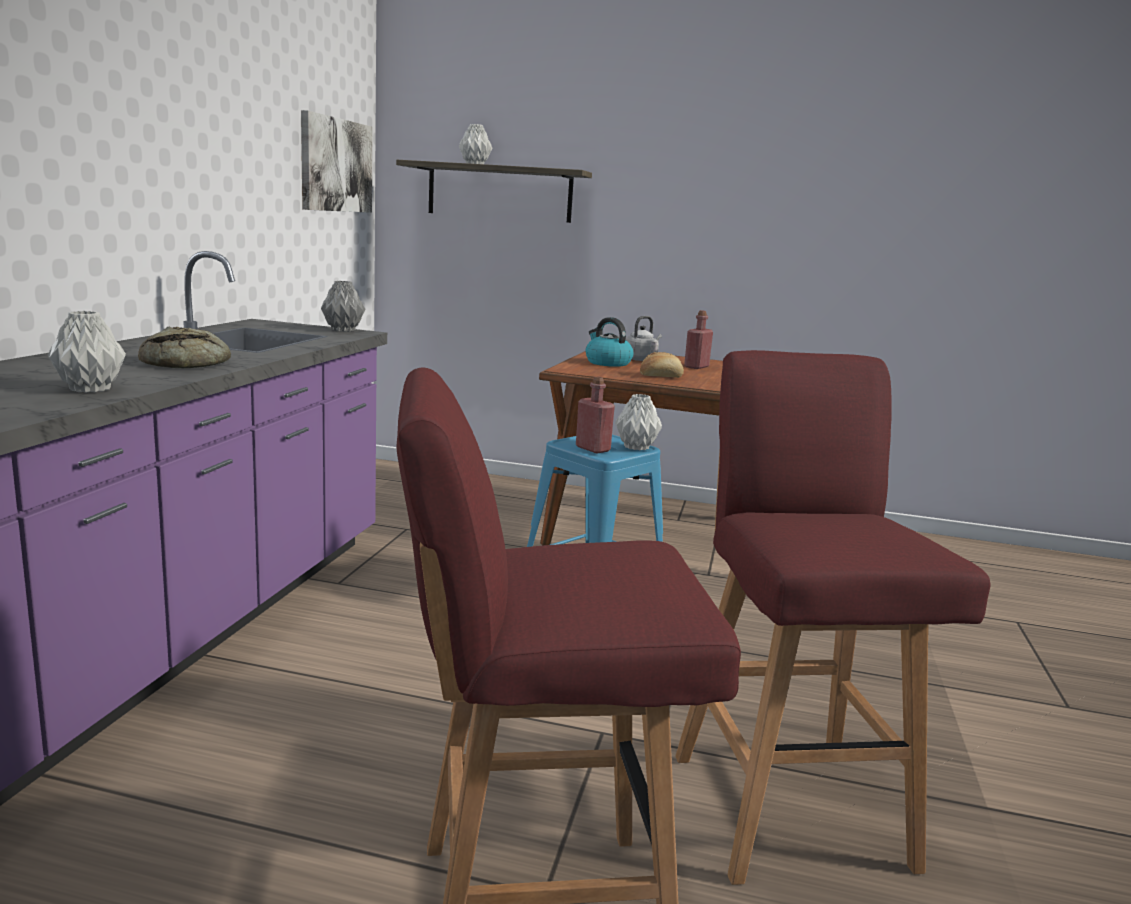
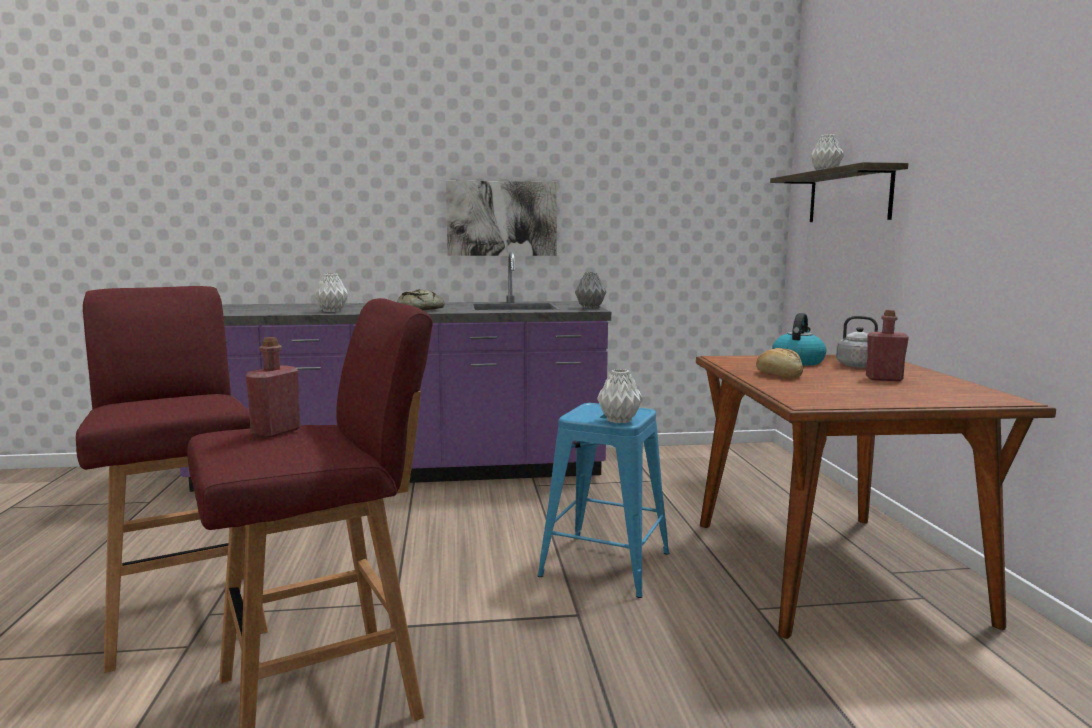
camera: 70 degrees right, 5 degrees down
(335, 165) = (718, 189): picture -> picture (501, 218)
(592, 449) = (587, 412): red bottle -> red bottle (276, 432)

